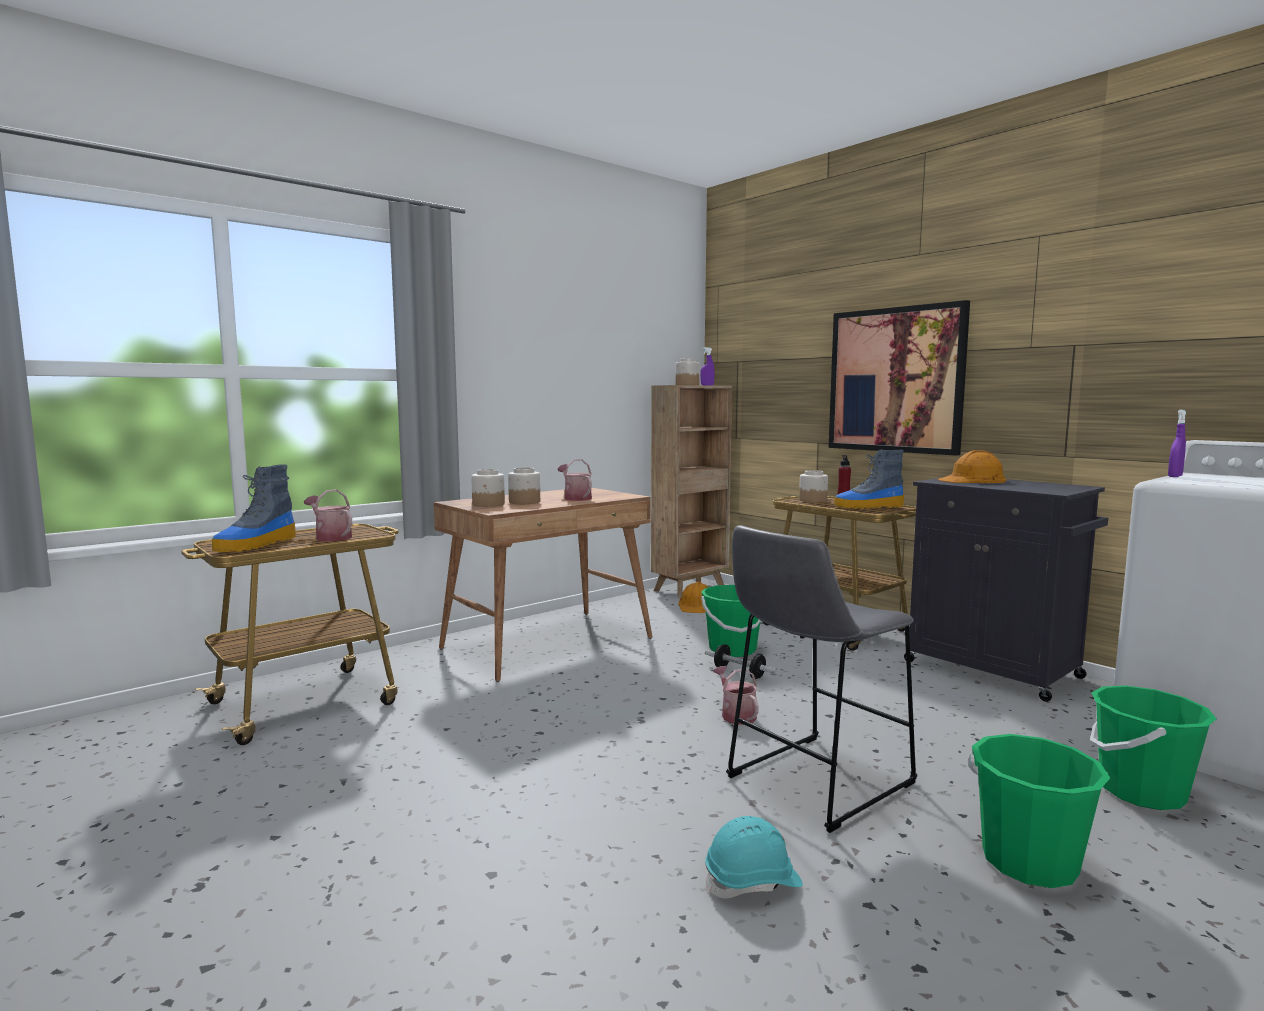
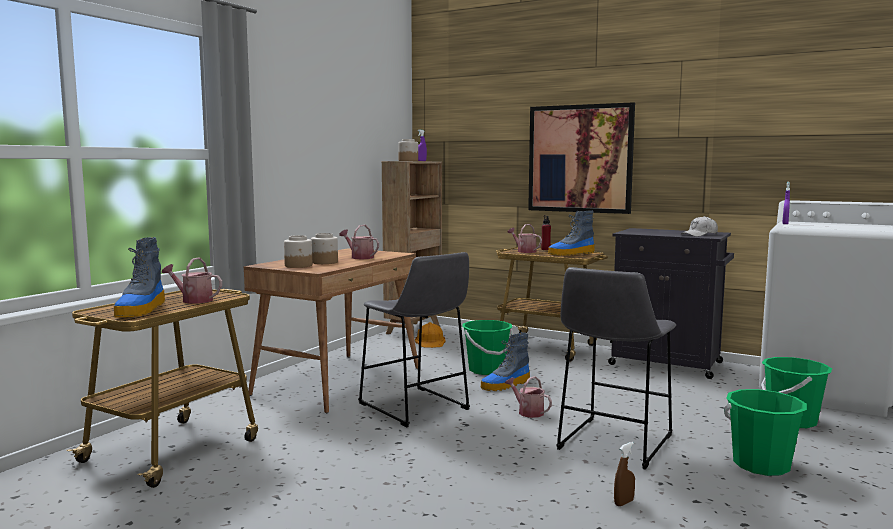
camera: 20 degrees left, 0 degrees up
(602, 689) = (416, 408): none -> grey stool
(739, 673) = (506, 385): dumbbell -> boot
(753, 882) = (624, 503): turquoise hard hat -> brown spray bottle
(813, 500) = (524, 251): jar -> watering can
(973, 480) = (648, 231): orange hard hat -> none
(1043, 488) = (699, 235): none -> white cap

